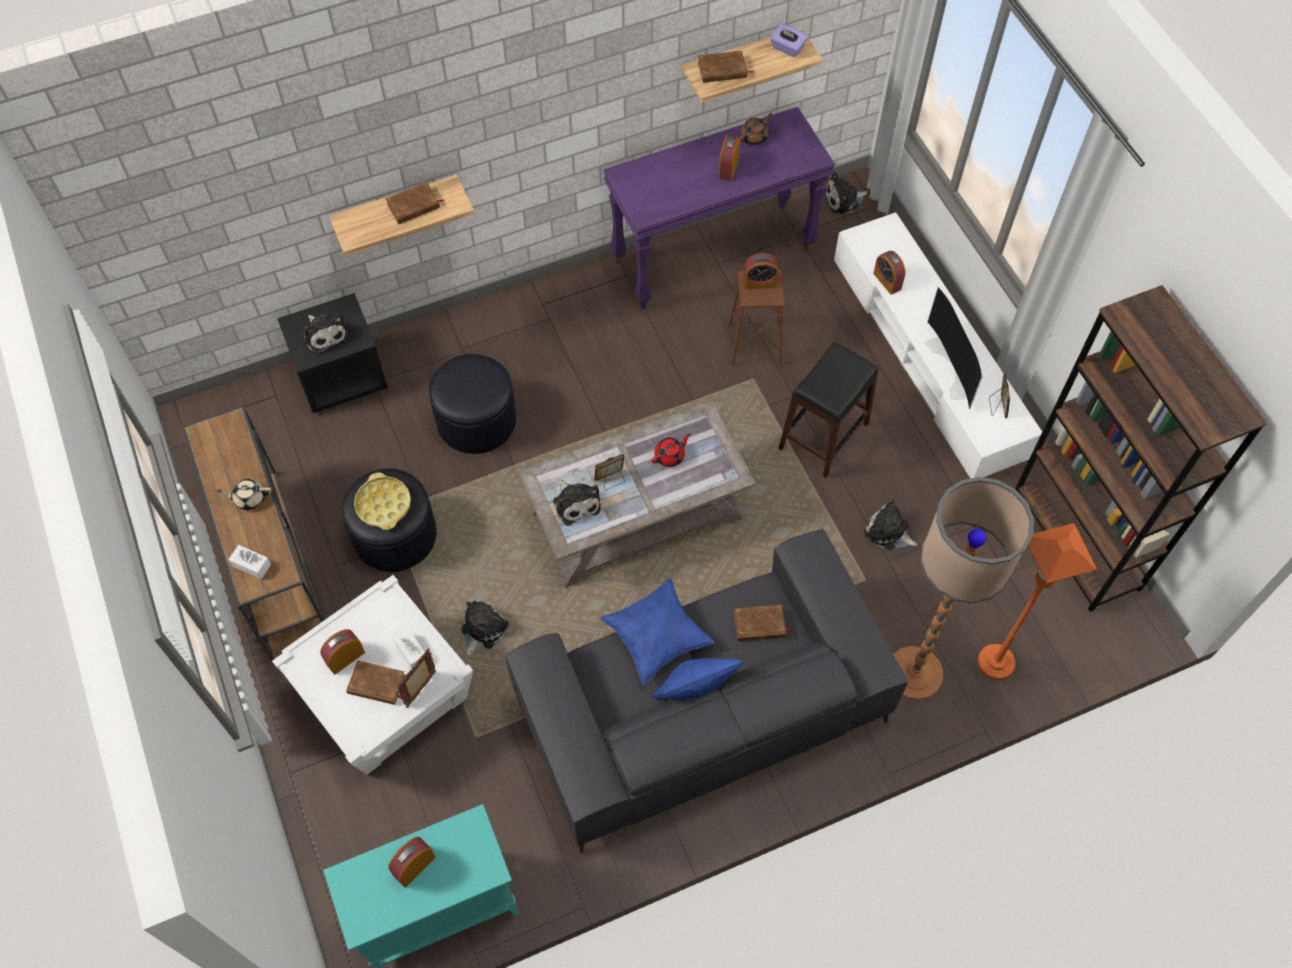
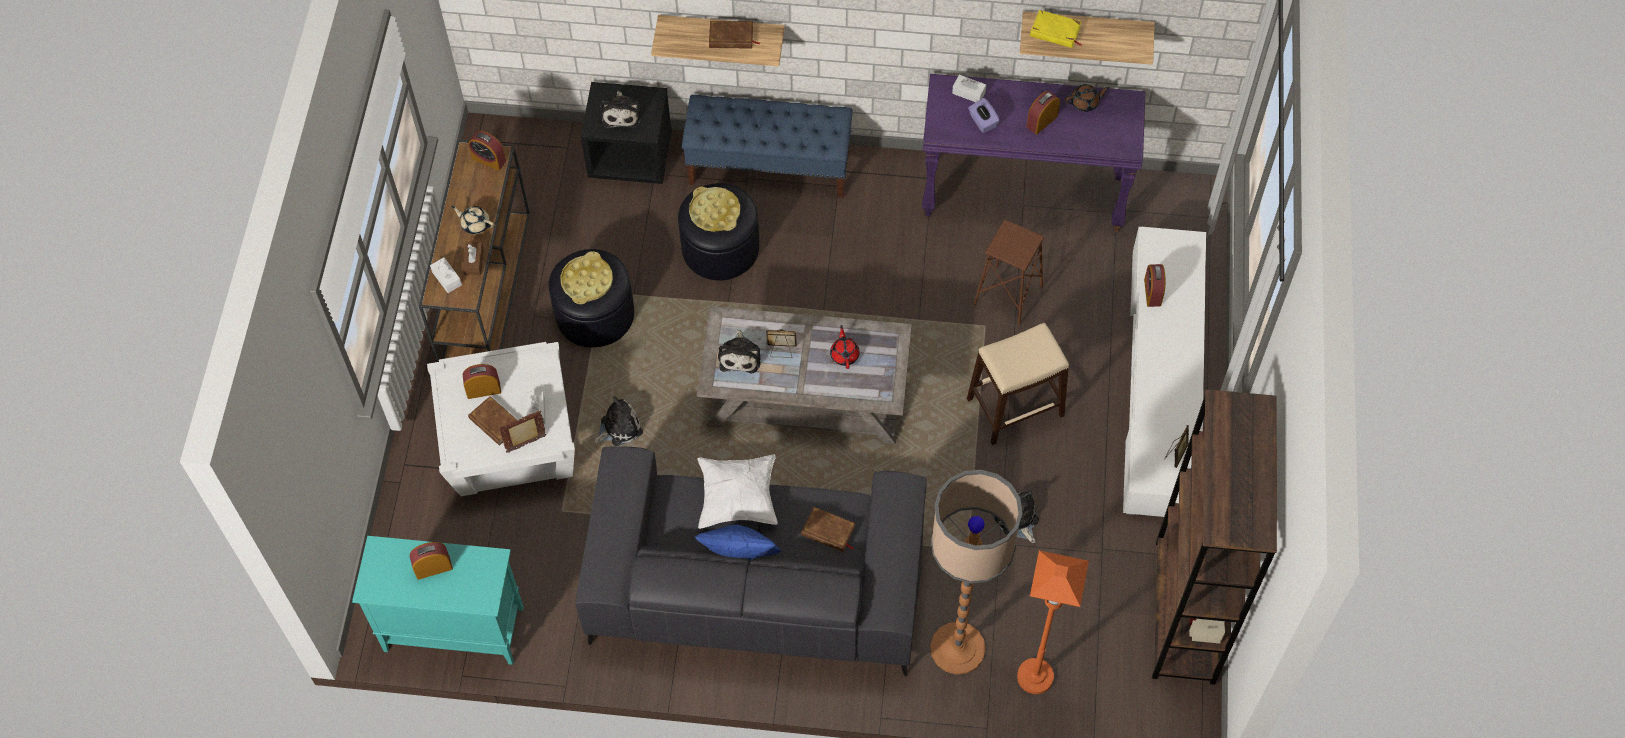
camera: 30 degrees right, 0 degrees up
(270, 535) = (474, 261): none -> brown tissue box
(467, 385) = (715, 212): none -> yellow tray
(477, 329) = (769, 167): none -> blue bench
(649, 171) = (968, 93): none -> white tissue box
(656, 637) = (737, 499): blue pillow -> white pillow
(670, 456) = (844, 354): red teapot -> red teapot turned 90 degrees counterclockwise
(722, 70) = (1055, 32): brown book -> yellow book
(759, 282) = (1016, 239): alarm clock -> alarm clock (489, 159)
(787, 48) = (1127, 36): purple tissue box -> purple tissue box (982, 122)
(823, 436) = (1014, 407): black stool -> beige stool
(844, 200) = (1182, 199): plush toy -> none
(954, 367) = (1160, 399): television -> none

